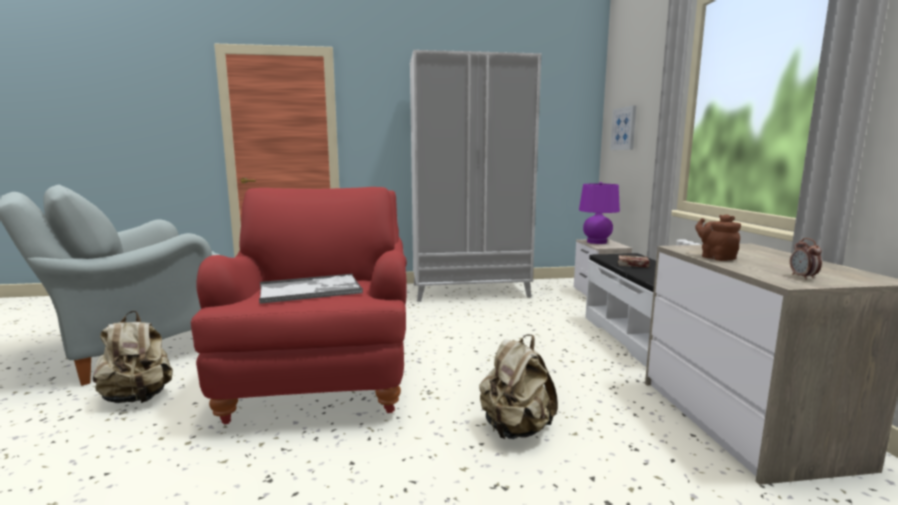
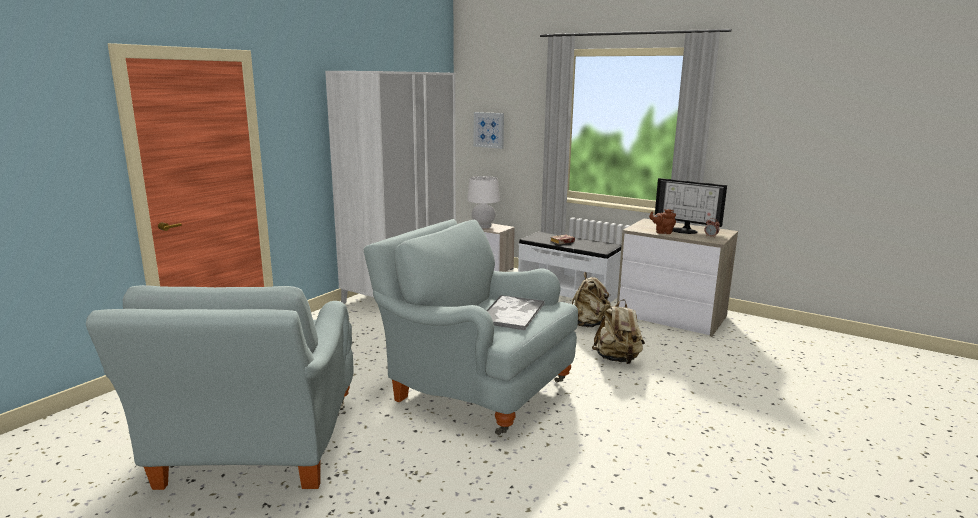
camera: 50 degrees left, 5 degrees up
(138, 398) = (395, 463): beige backpack -> beige backpack (588, 324)
(322, 377) = (474, 388): red armchair -> grey armchair
(596, 242) = (483, 226): purple table lamp -> white table lamp
(774, 263) = (684, 230): none -> monitor

